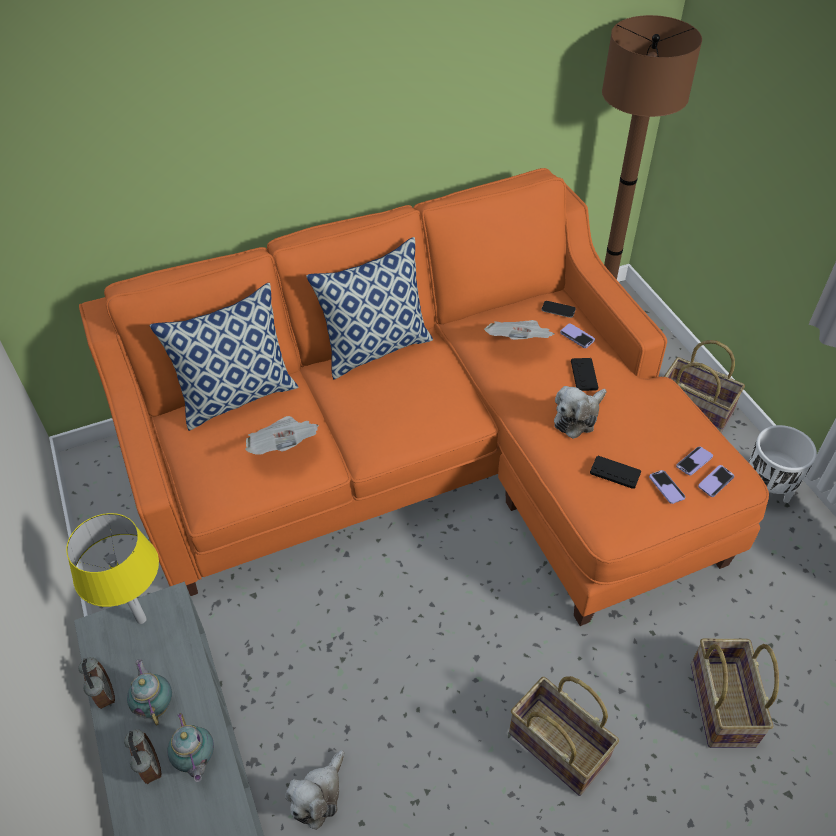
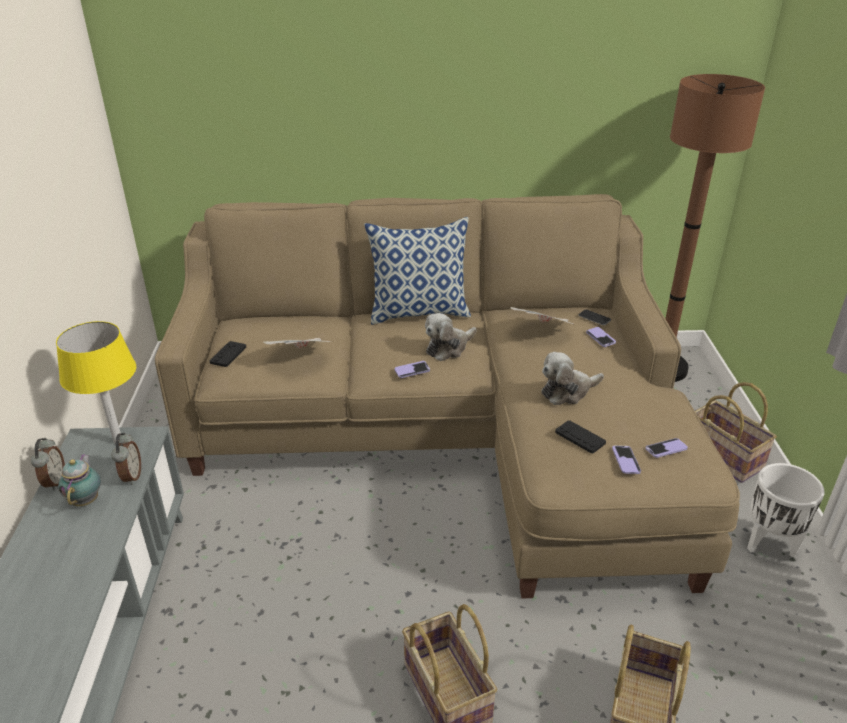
camera: 20 degrees right, 15 degrees down
(149, 767) = (50, 540): alarm clock -> alarm clock (131, 476)
(196, 761) = (88, 548): teapot -> none
(238, 396) = (289, 319): pillow -> none
(318, 795) = (205, 656): plush toy -> plush toy (448, 348)
(431, 460) = (450, 433): orange sofa -> beige sofa
(584, 375) = (591, 364): black game controller -> black game controller (228, 355)
(715, 482) = (681, 470): phone -> phone (412, 370)

